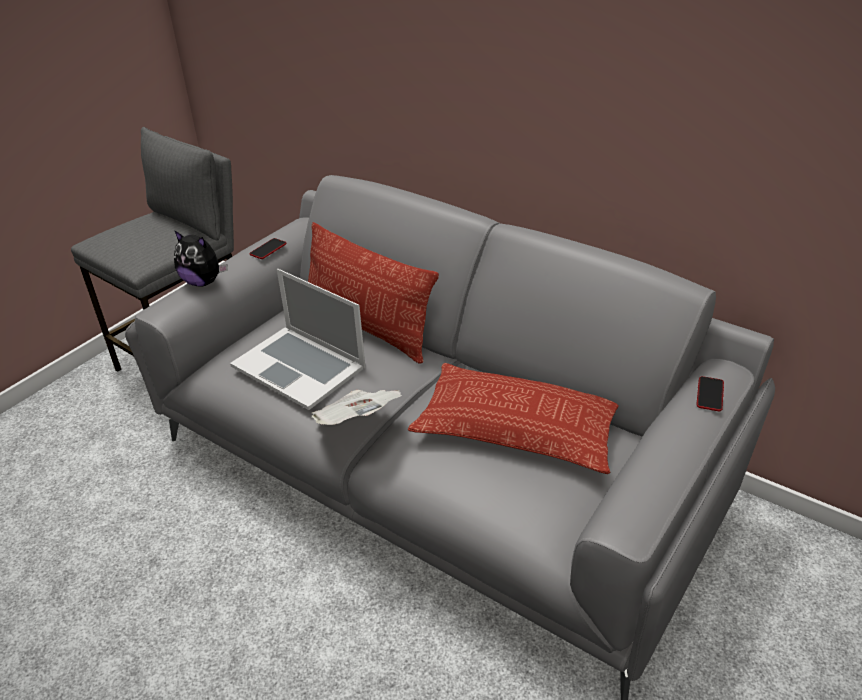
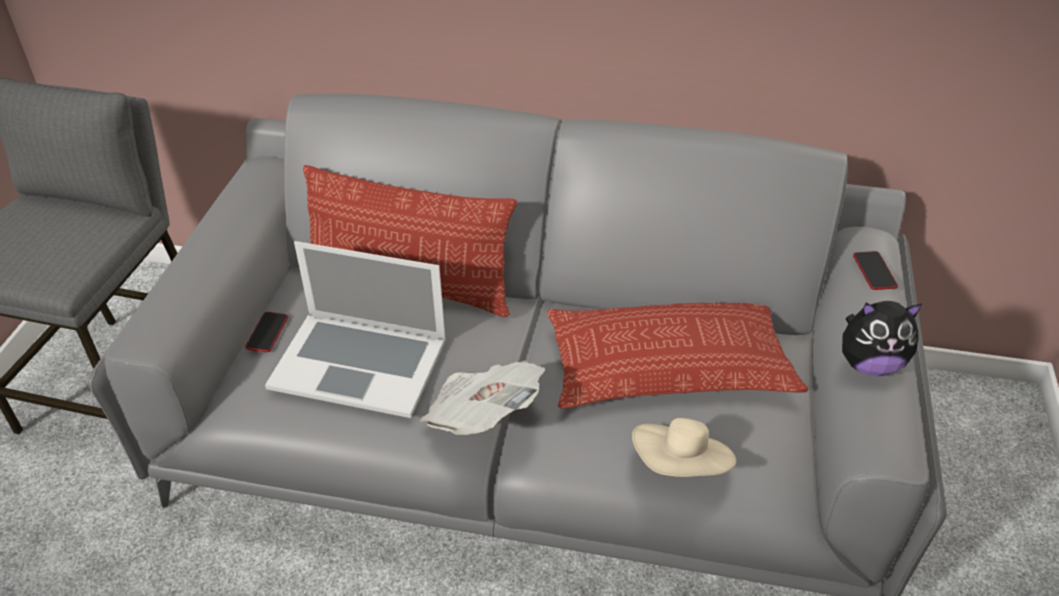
camera: 25 degrees left, 5 degrees up
(203, 282) = (179, 283): plush toy -> plush toy (869, 364)
(268, 249) = (240, 214): phone -> phone (267, 332)
(478, 499) = (681, 466): none -> beige hat

